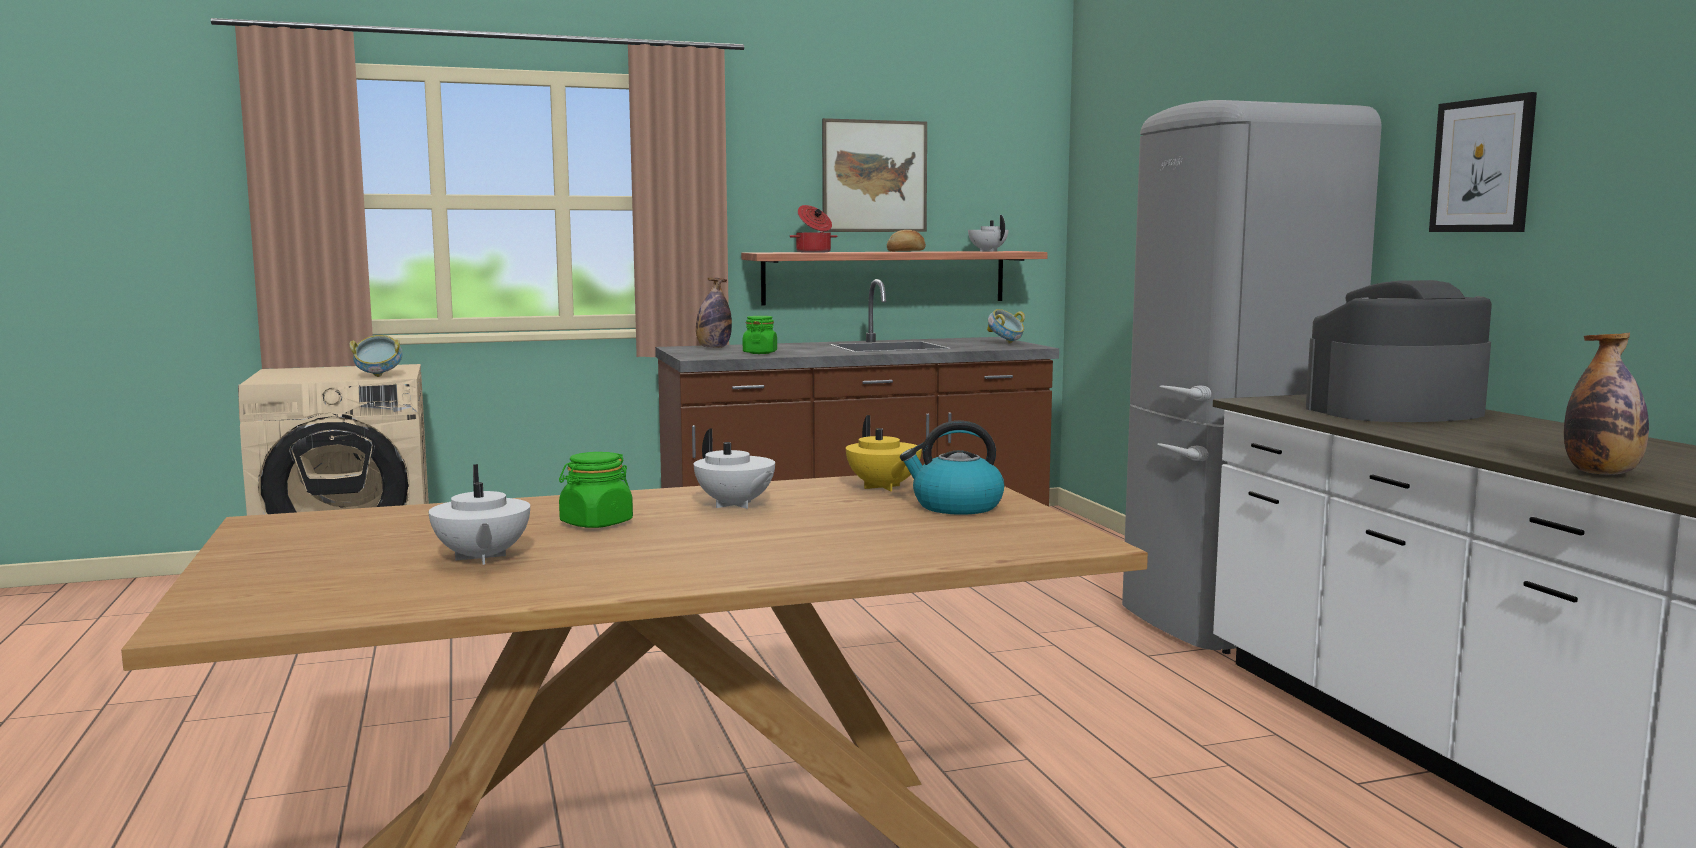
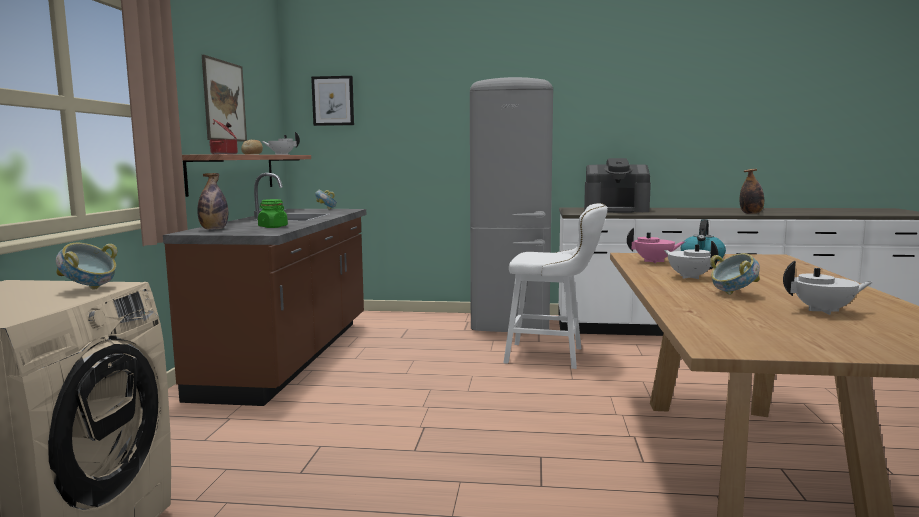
camera: 65 degrees left, 0 degrees up
(596, 523) = (733, 294): green jar -> bowl
(735, 505) = (689, 277): white teapot -> white teapot turned 105 degrees counterclockwise
(883, 487) = (654, 261): yellow teapot -> pink teapot
(1077, 677) = (555, 356): none -> white stool
(1394, 411) = (616, 210): coffee machine -> coffee machine turned 90 degrees counterclockwise
(1482, 165) = (602, 115): picture -> picture (333, 101)

